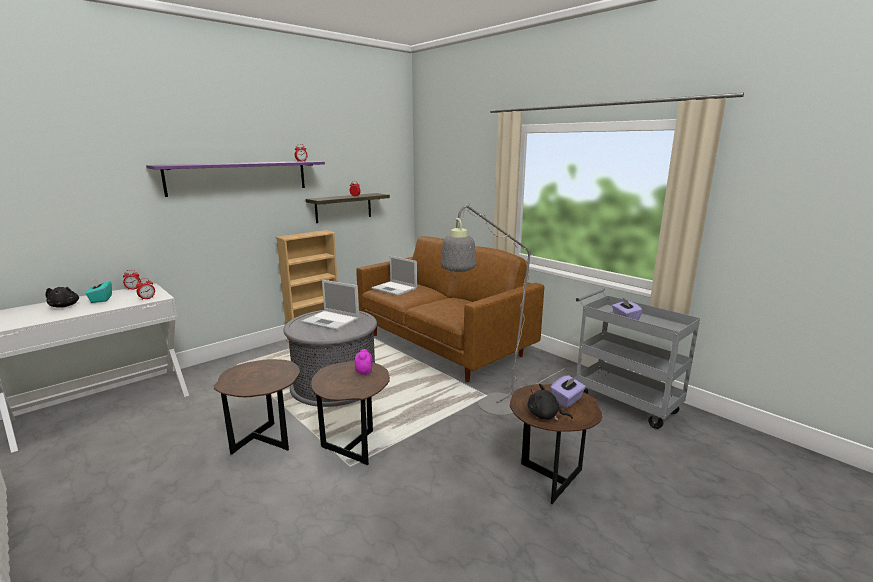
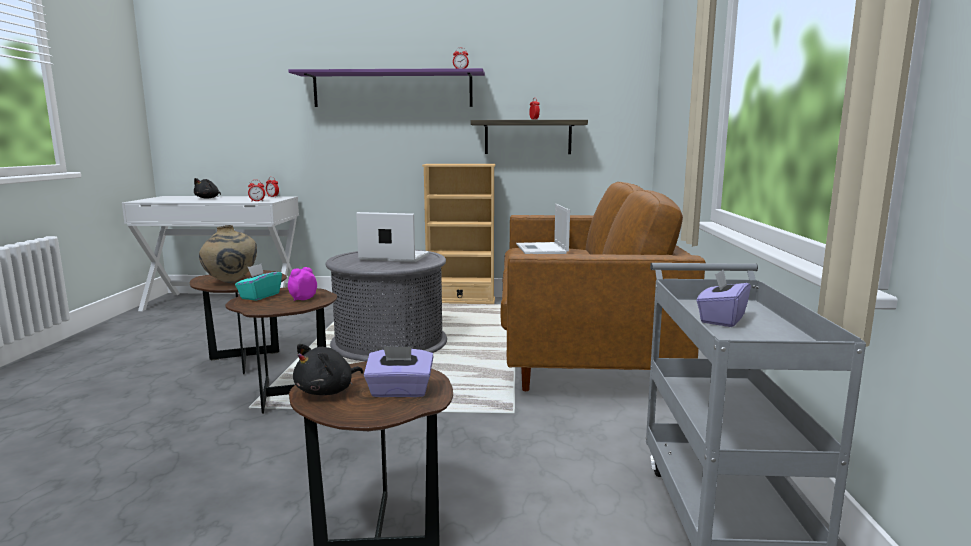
camera: 45 degrees right, 5 degrees down
(101, 299) = (236, 198): turquoise tissue box -> turquoise tissue box (260, 296)
(267, 381) = (230, 283): none -> beige vase
(331, 320) = (393, 257): laptop -> laptop turned 120 degrees clockwise
(491, 408) = (489, 427): grey floor lamp -> none
(545, 415) = (327, 391): black plush toy -> black plush toy turned 120 degrees counterclockwise

